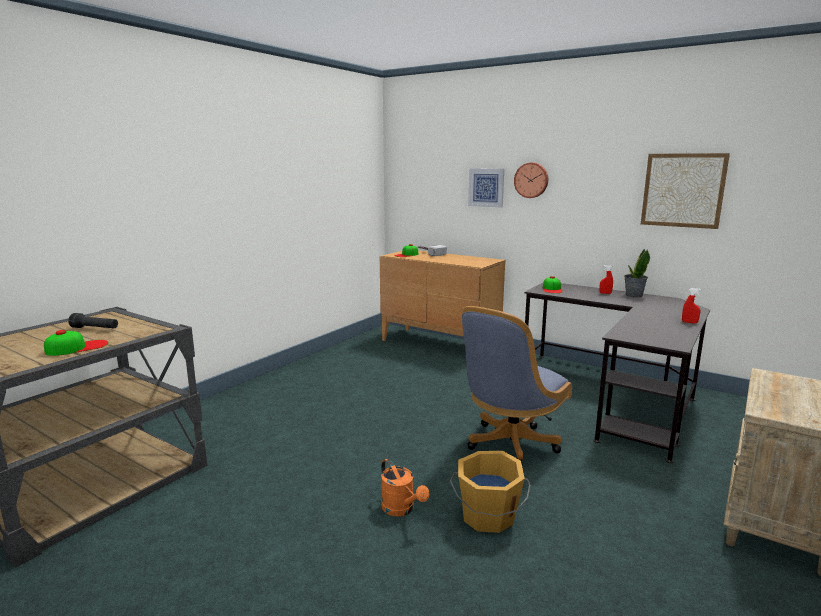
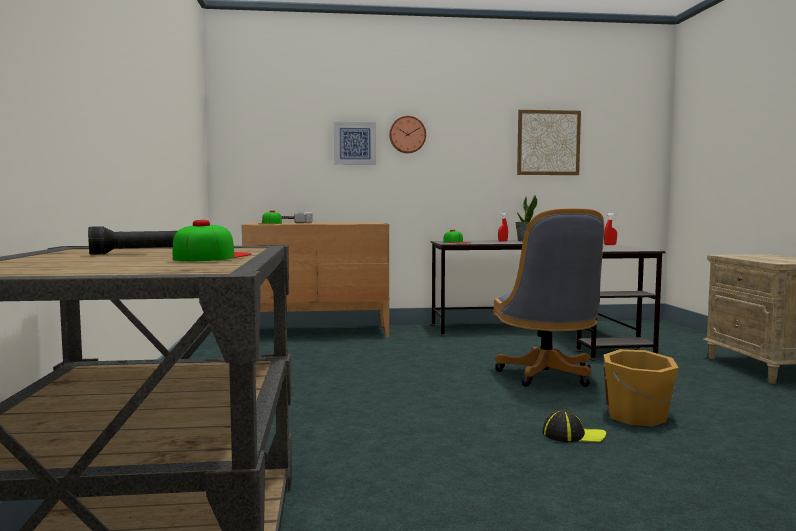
camera: 40 degrees left, 10 degrees down
(401, 509) = (573, 435): orange watering can -> cap

